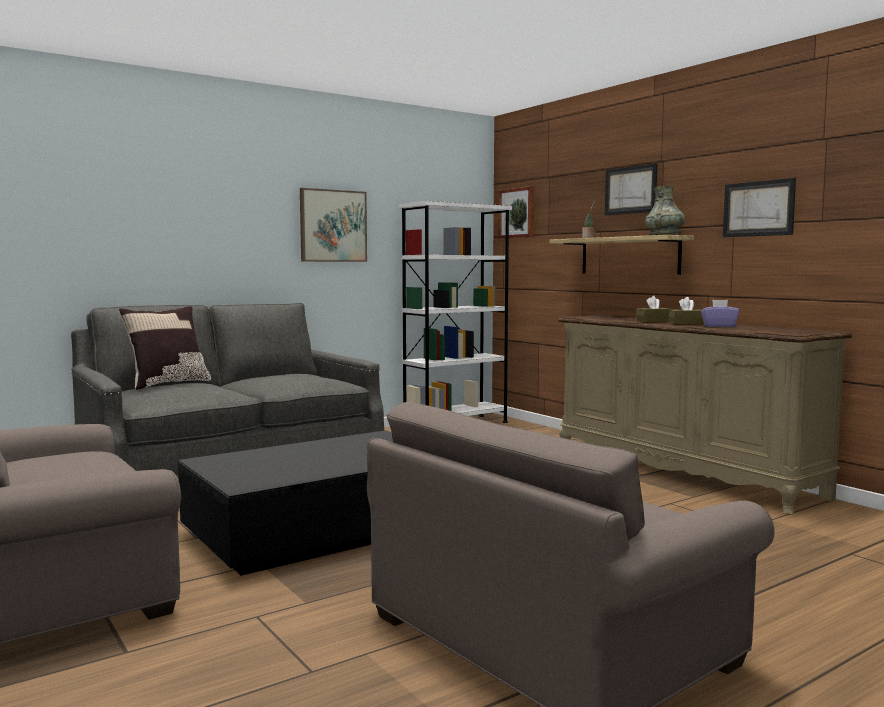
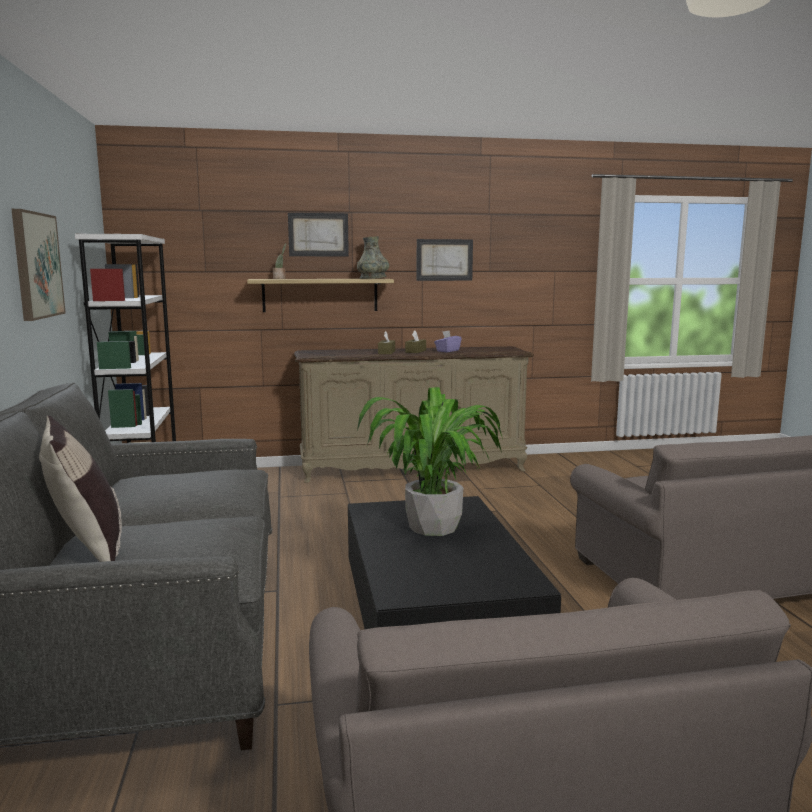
camera: 65 degrees left, 5 degrees up
(352, 453) = (433, 527): none -> potted plant
(517, 213) = (153, 246): picture -> none

